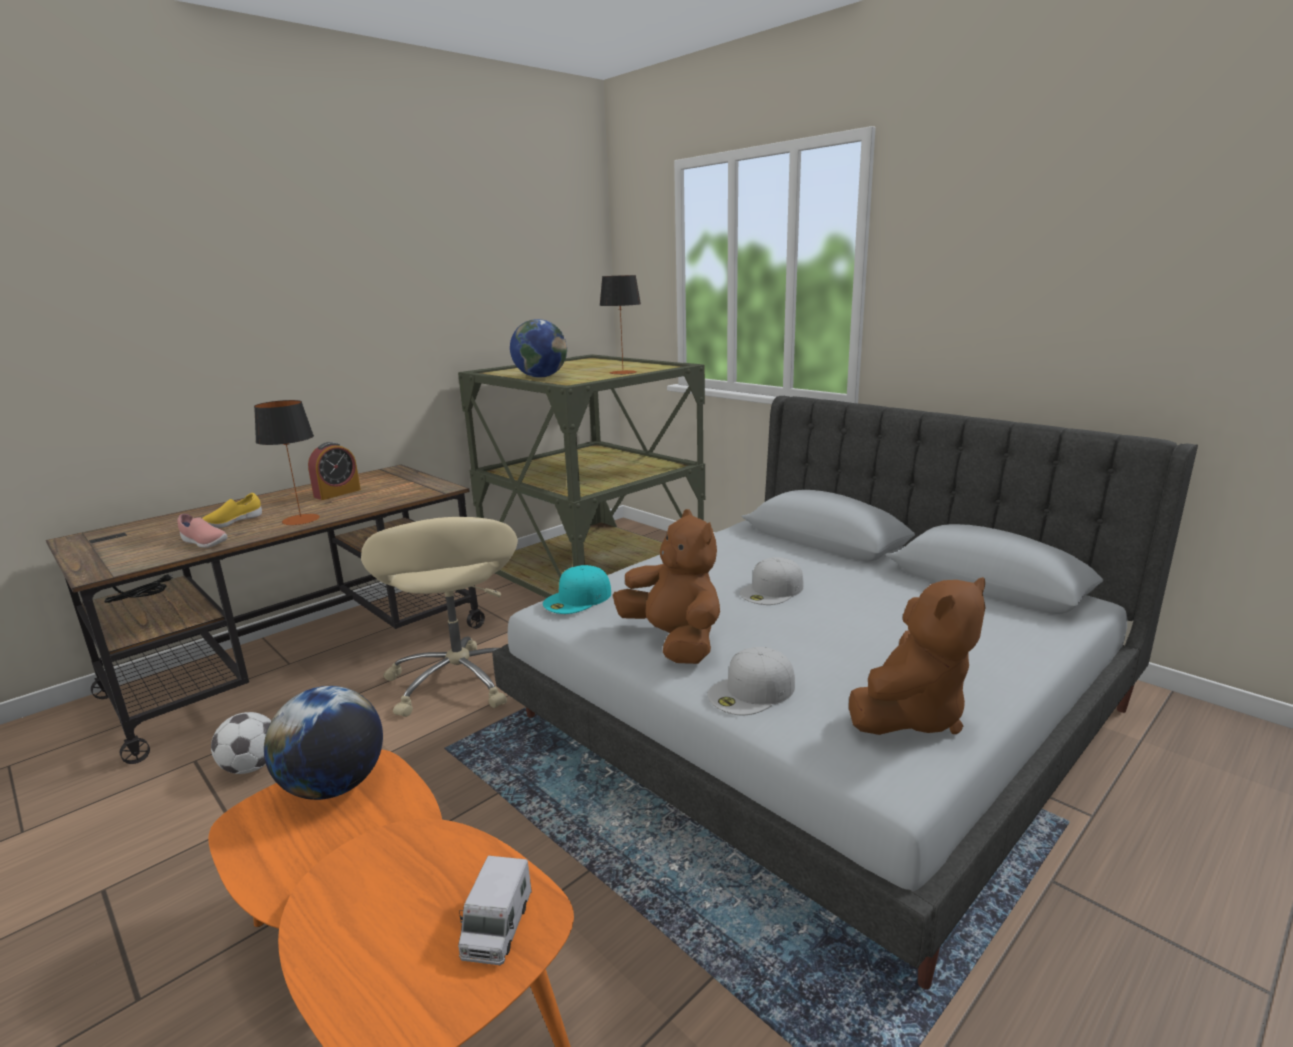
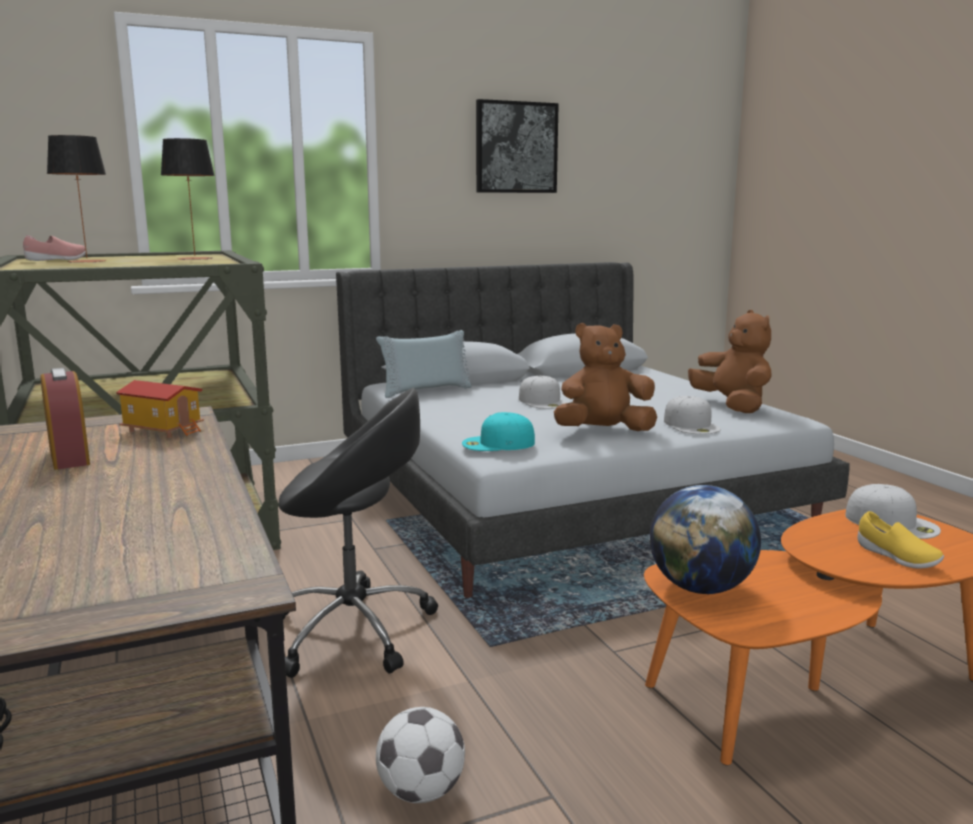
camera: 70 degrees left, 5 degrees down
(203, 543) = (192, 524): pink shoe -> pink shoe (57, 260)
(233, 523) = (102, 511): yellow shoe -> yellow shoe (896, 557)
(301, 519) = (182, 473): table lamp -> table lamp (87, 261)
(399, 494) = (164, 430): none -> toy house
(458, 683) = (356, 630): beige office chair -> black office chair
(497, 927) = (892, 523): toy truck -> white cap
(540, 377) = (133, 266): globe -> none
(577, 599) = (497, 443): turquoise cap -> turquoise cap turned 105 degrees clockwise
(758, 536) = (425, 391): none -> blue pillow
(1054, 249) = (516, 147): none -> picture

